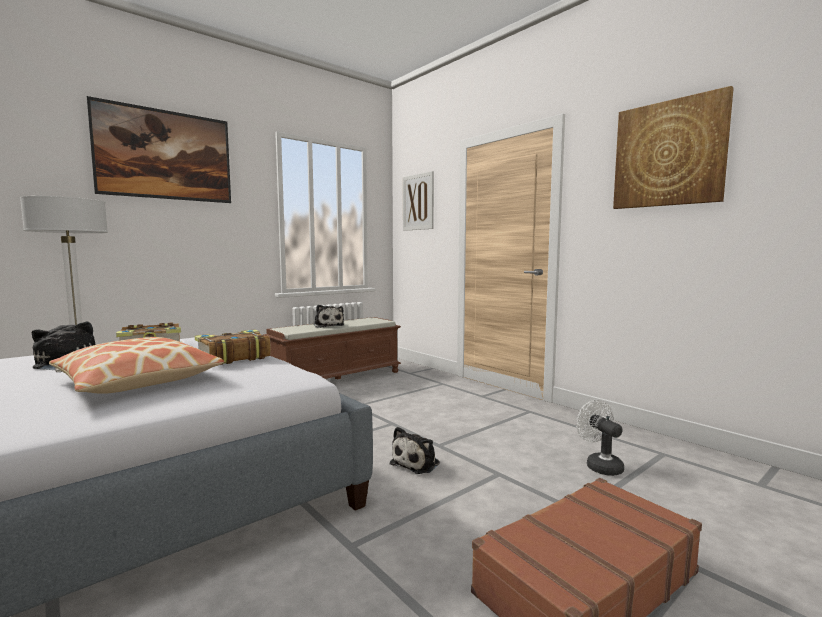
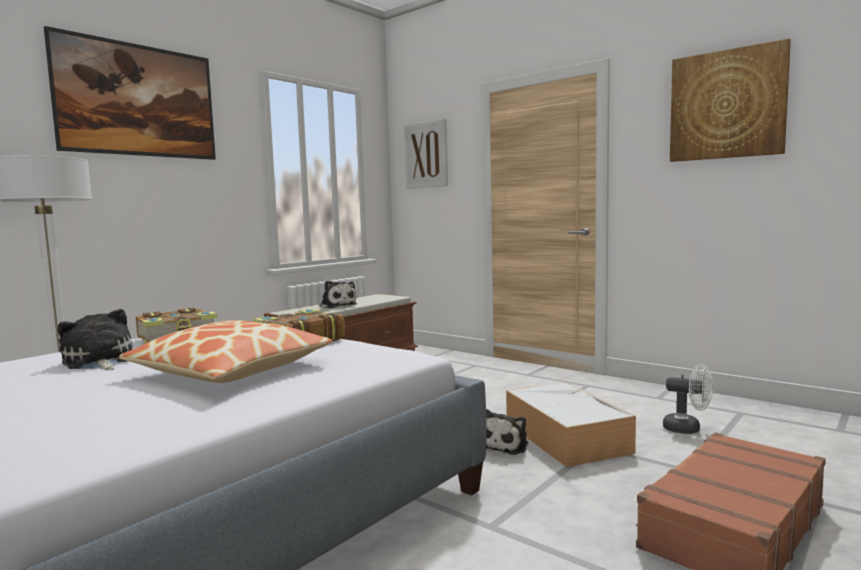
camera: 10 degrees left, 0 degrees up
(477, 460) = (564, 436): none -> storage box
(600, 465) = (688, 429): white fan -> white fan turned 150 degrees clockwise

